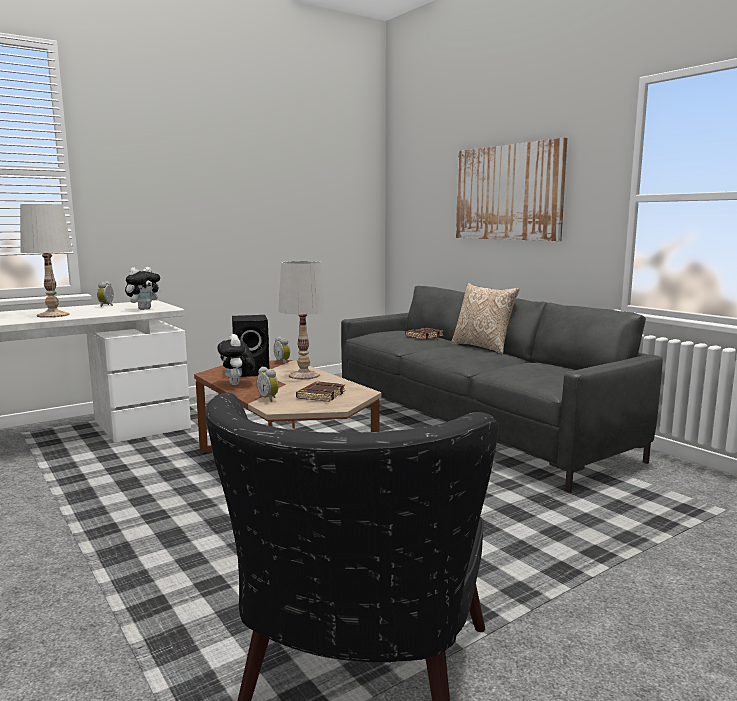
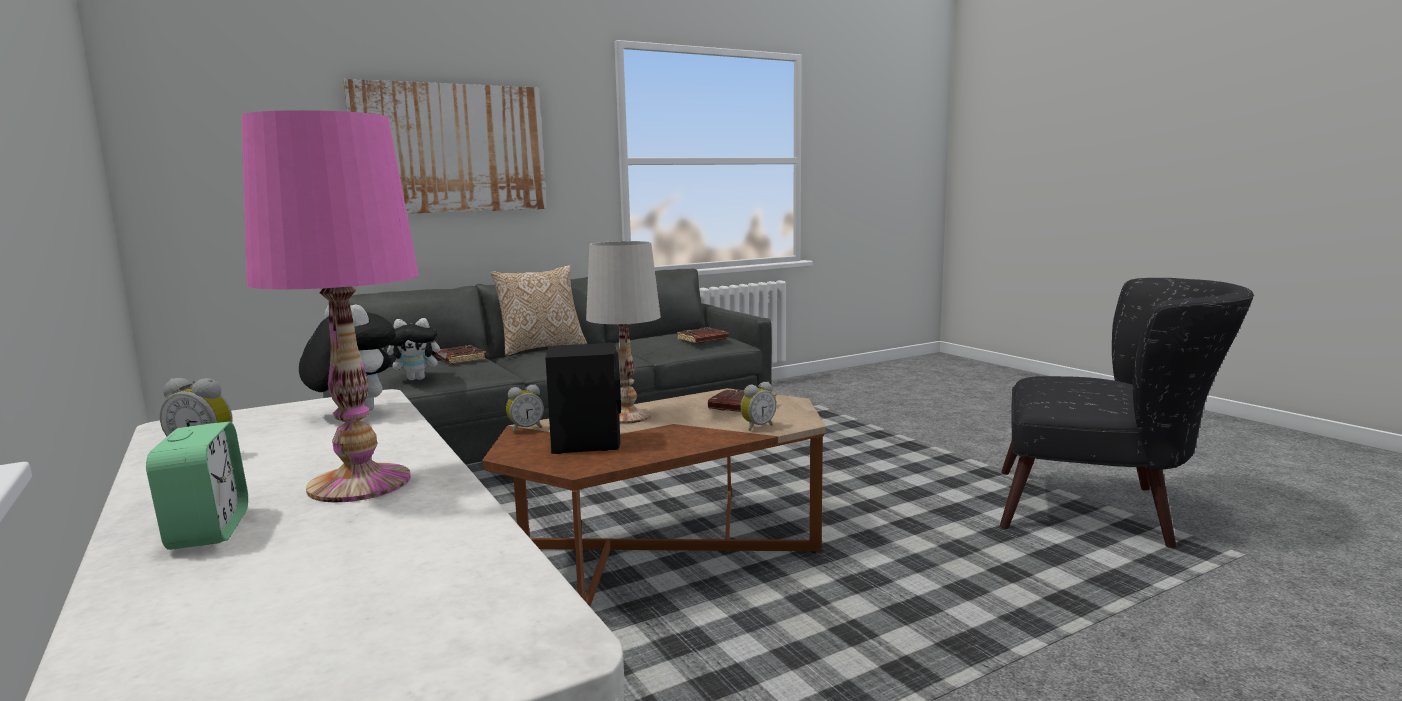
camera: 85 degrees left, 0 degrees up
(31, 312) = (208, 530): none -> alarm clock
(52, 315) = (360, 484): white table lamp -> pink table lamp
(237, 384) = (667, 446): plush toy -> plush toy (418, 378)
(538, 375) = (702, 340): none -> brown book

